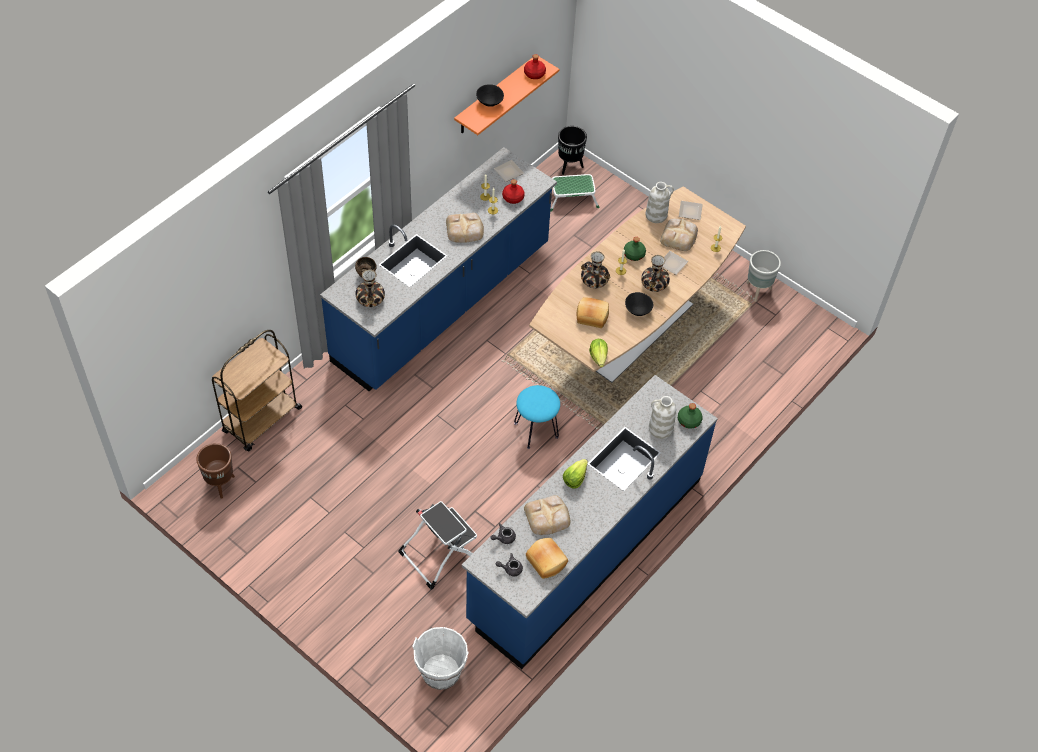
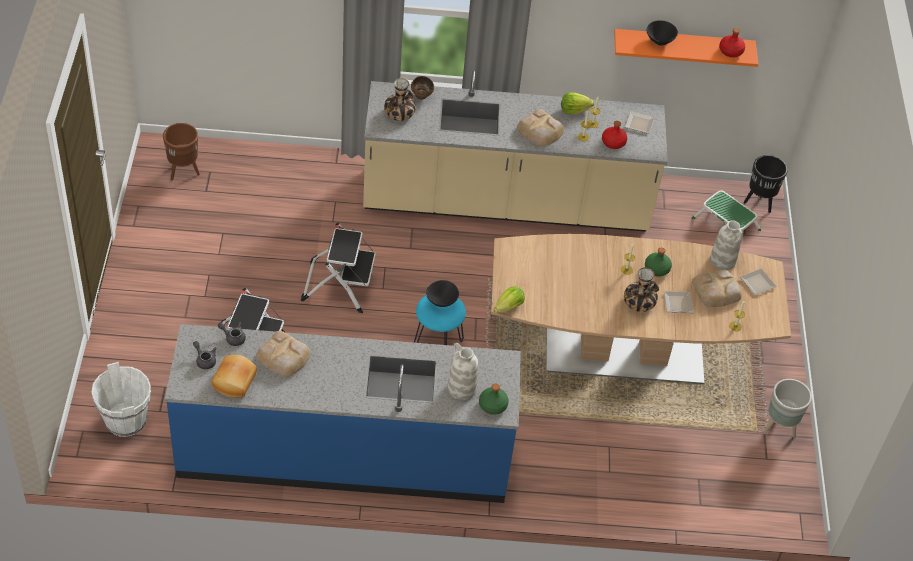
camera: 50 degrees right, 5 degrees down
(261, 420) = (268, 159): brown cart -> none
(428, 453) = (339, 284): none -> step ladder
(443, 304) = (506, 204): blue counter -> beige counter
(575, 478) = (343, 354): lettuce -> lettuce (574, 110)
(592, 316) = (551, 277): bread -> none
(594, 280) = (594, 256): vase -> none
(638, 310) = (594, 307): black bowl -> black bowl (442, 301)

